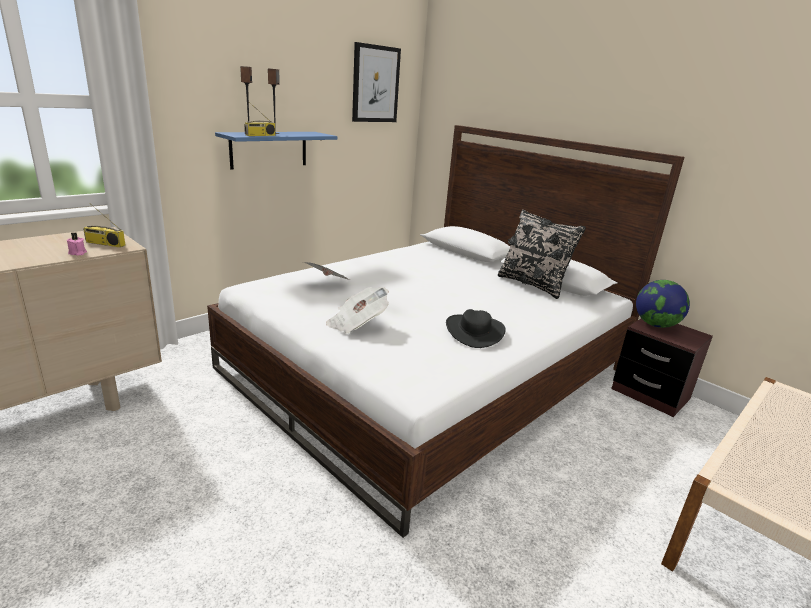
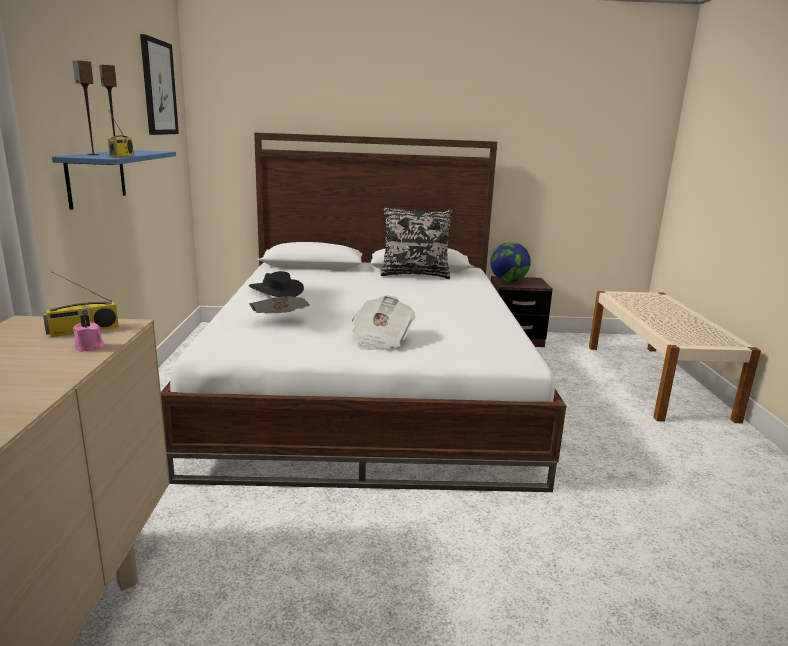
camera: 45 degrees left, 5 degrees down
(474, 331) = (460, 314): black hat -> black hat (276, 290)

